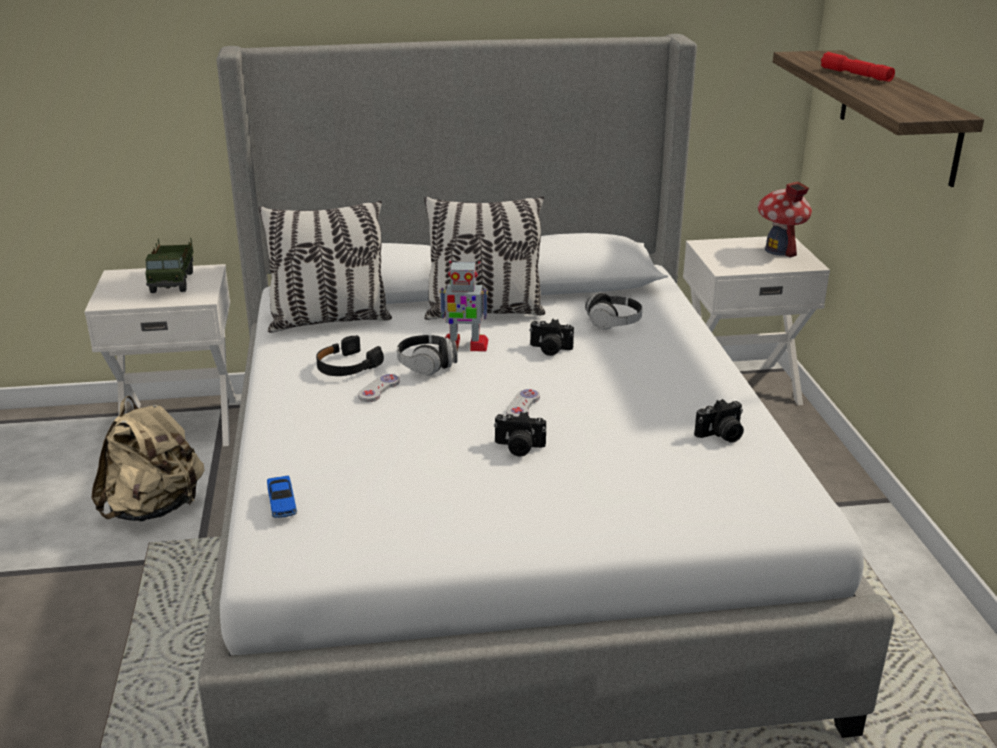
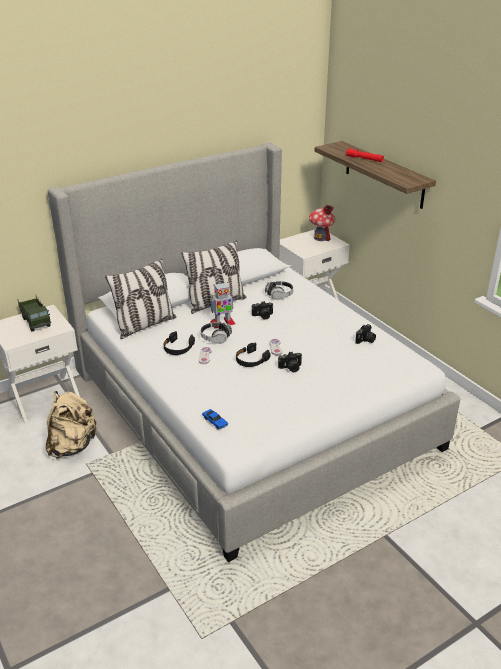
camera: 25 degrees left, 5 degrees up
(454, 415) = (251, 360): none -> black headphones

